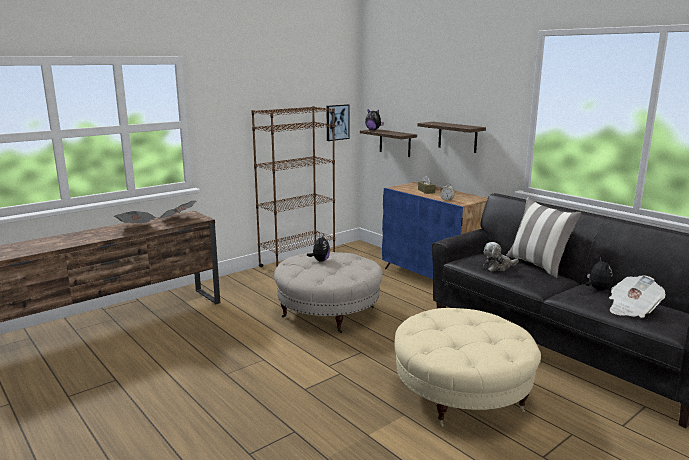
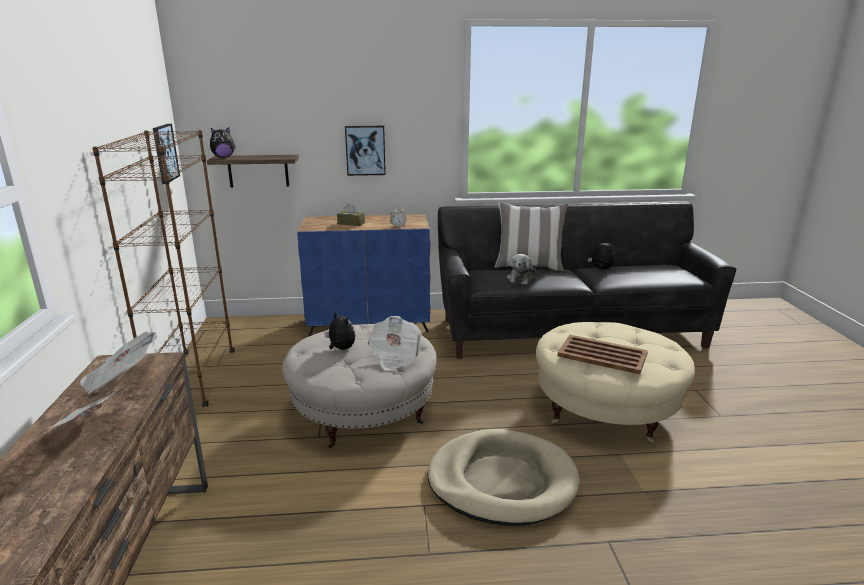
camera: 55 degrees left, 5 degrees up
(314, 376) = (502, 481): none -> beige dog bed
(439, 330) = (601, 355): none -> brown tray
(457, 137) = (365, 150): shelf -> picture
(632, 309) = (653, 274): newspaper -> newspaper (395, 356)

